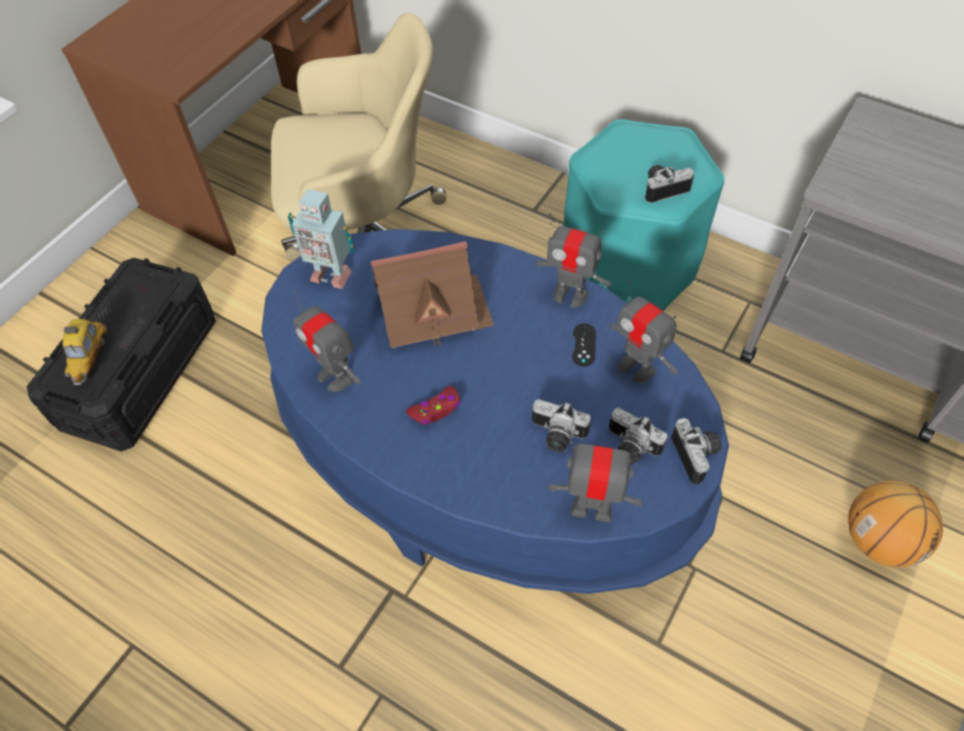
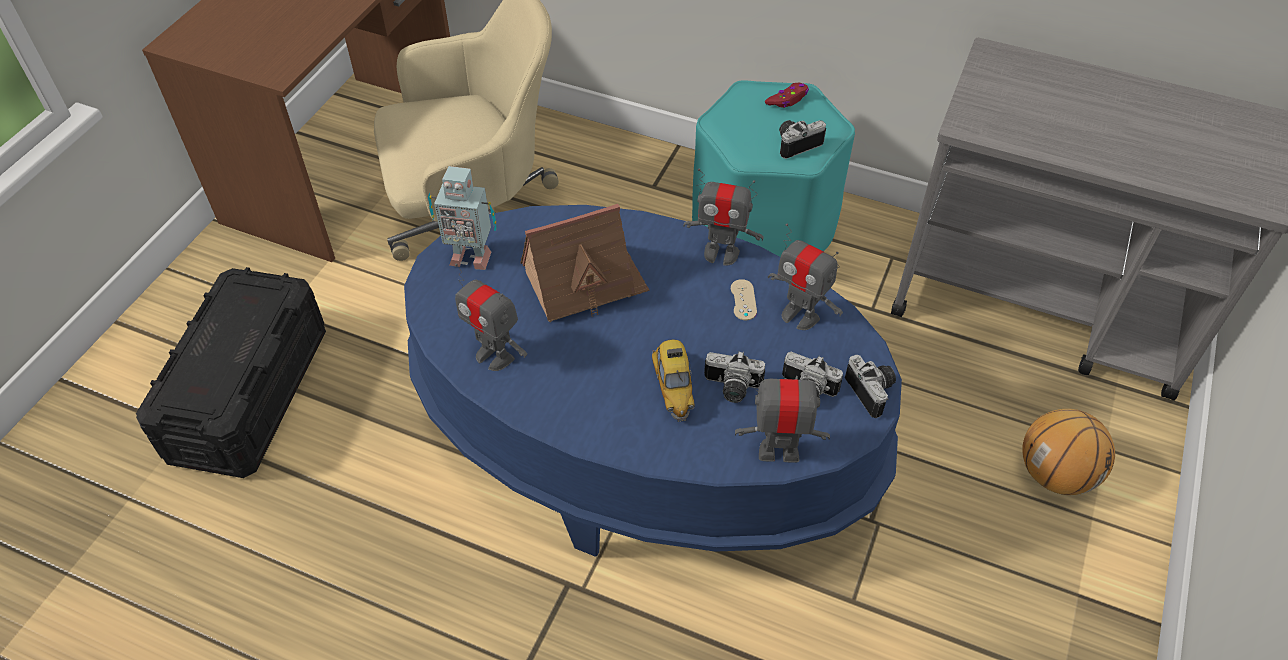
camera: 10 degrees left, 5 degrees down
(90, 357) = (205, 375): toy car -> toy car (673, 388)
(436, 409) = (605, 376): red game controller -> red game controller (787, 100)
(584, 345) = (743, 300): black game controller -> beige game controller

